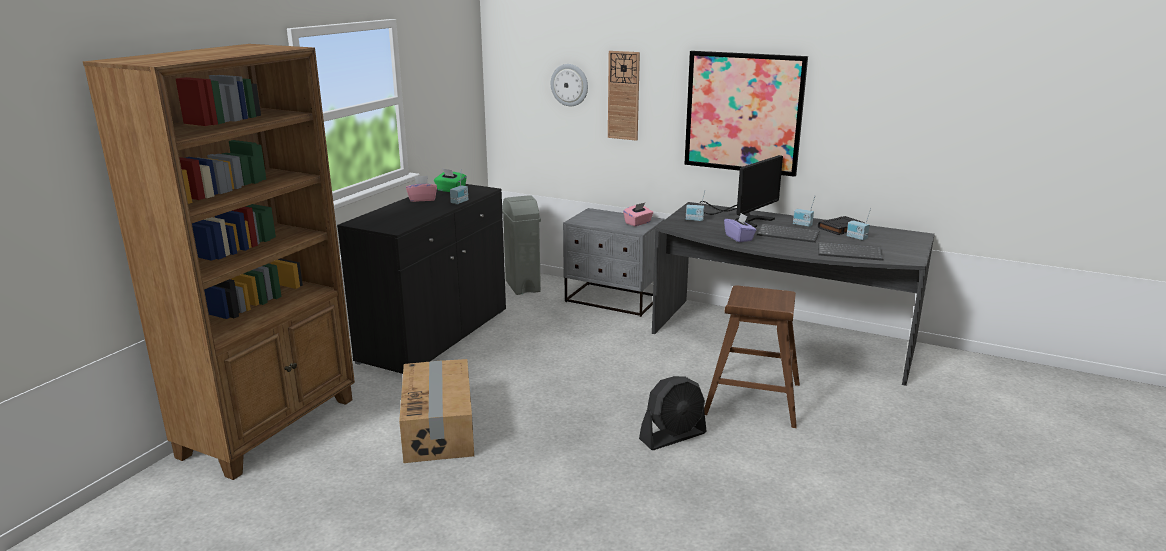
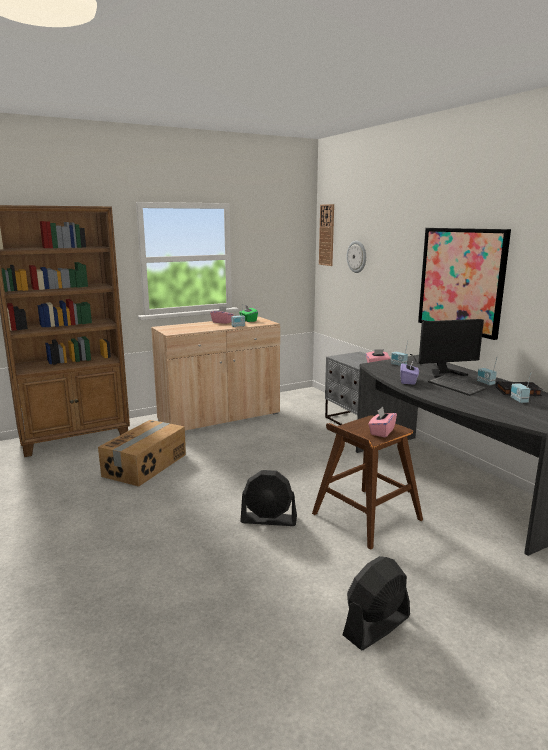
camera: 35 degrees right, 5 degrees down
(435, 335) = (219, 417): black cabinet -> beige cabinet
(523, 286) = (312, 402): grey trash can -> none
(623, 95) = (386, 265): wall clock -> wall clock (327, 235)
(774, 301) = (381, 432): none -> pink tissue box
(850, 252) = (487, 408): keyboard -> none
(884, 490) = (376, 626): none -> black fan

